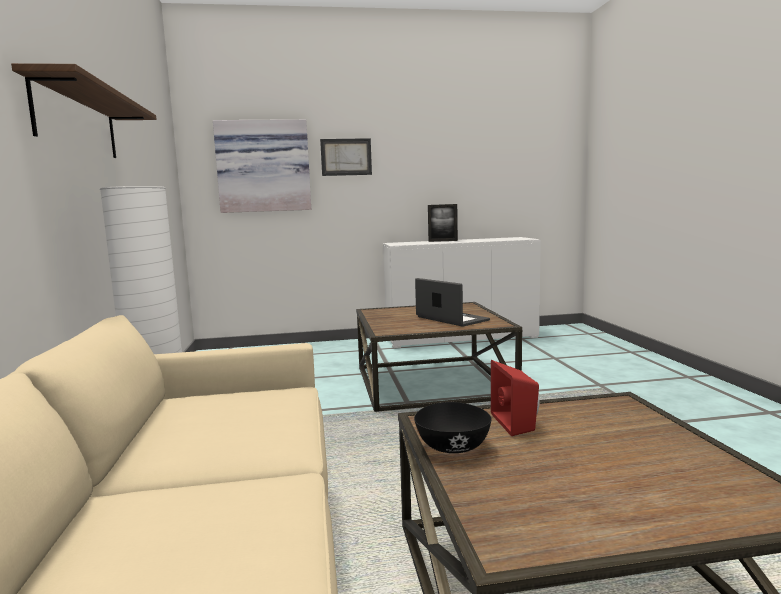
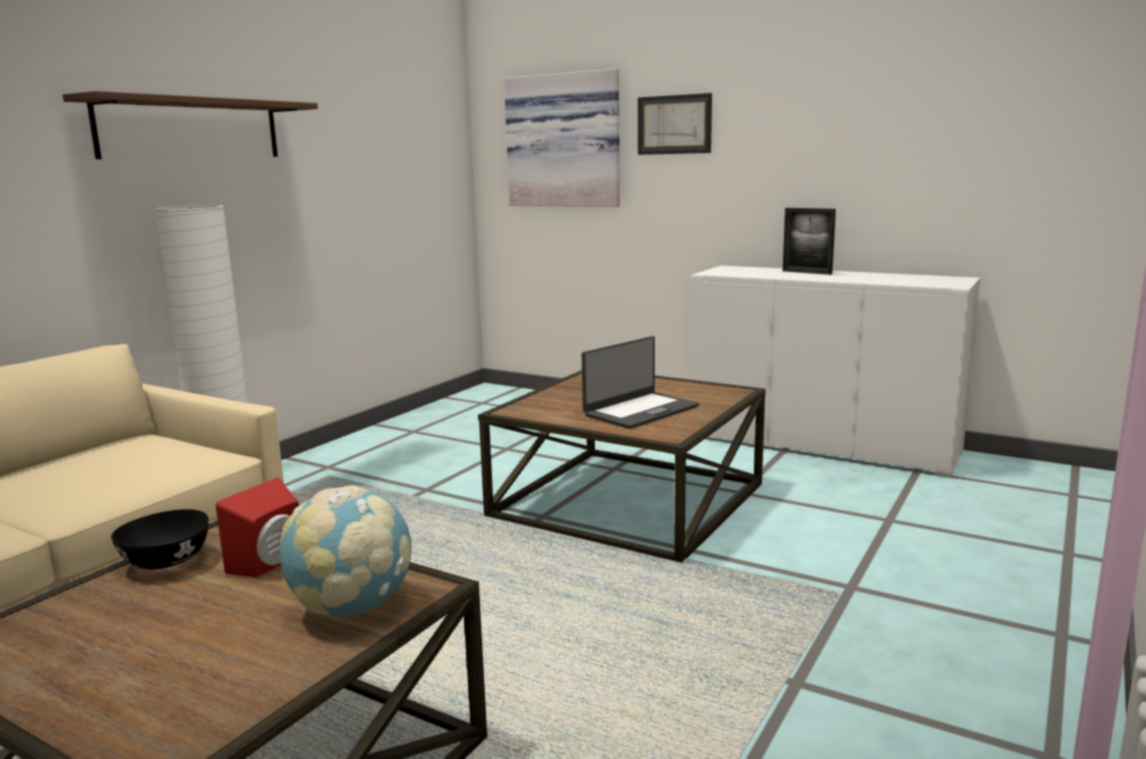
camera: 40 degrees right, 5 degrees up
(451, 319) = (640, 410): laptop -> laptop turned 45 degrees clockwise
(624, 420) = (352, 608): none -> globe

